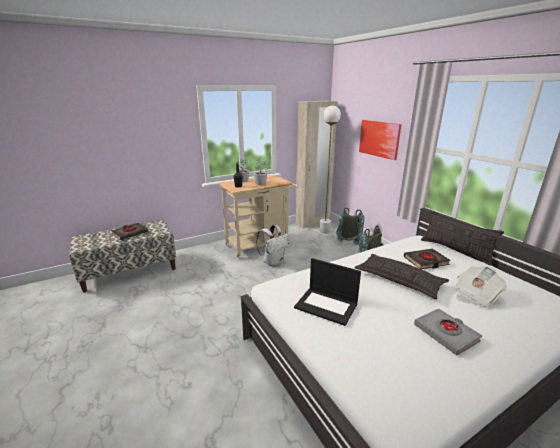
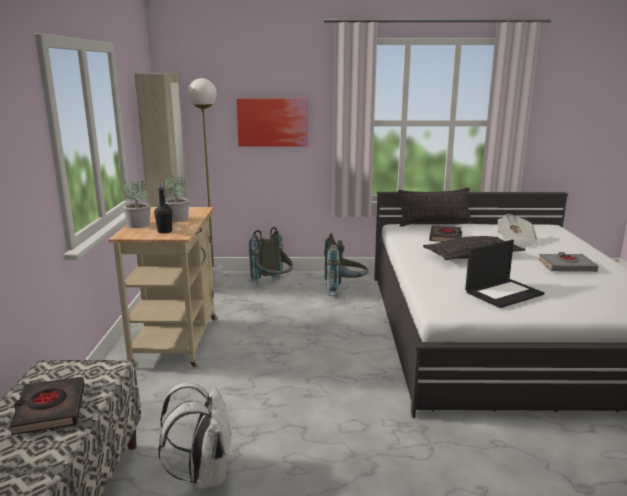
camera: 60 degrees left, 5 degrees down
(273, 261) = (245, 343): white backpack -> white backpack (204, 475)

